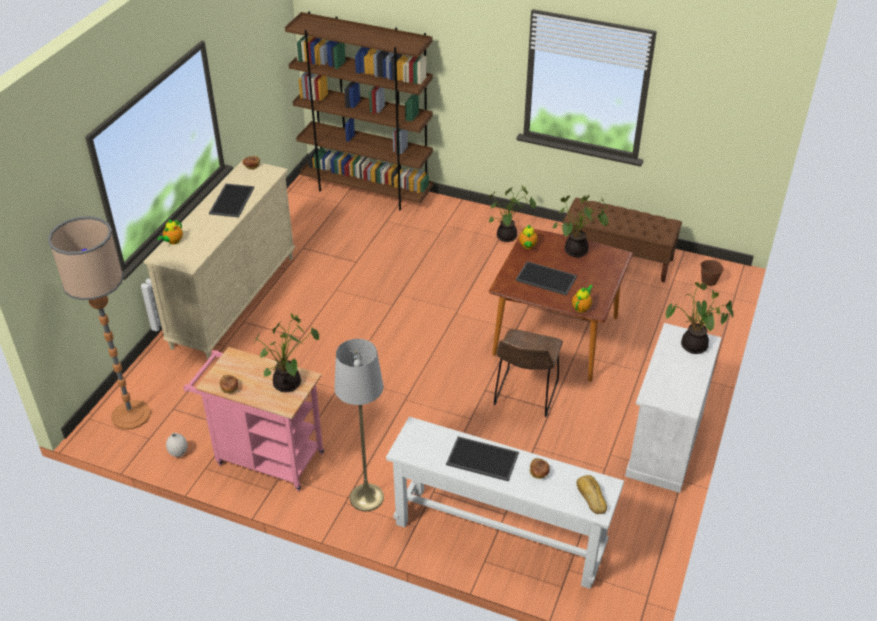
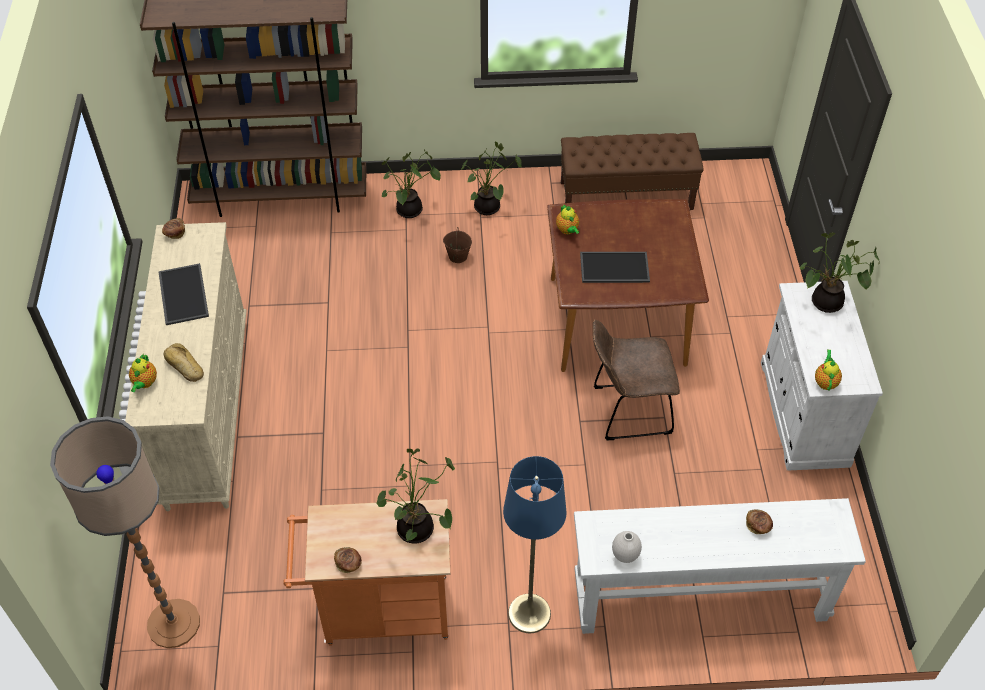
camera: 25 degrees left, 10 degrees up
(178, 453) = (269, 651): white vase -> white vase (624, 556)
(264, 457) = (378, 612): pink cart -> orange cart
(366, 497) = (529, 613): grey floor lamp -> blue floor lamp
(481, 459) = (688, 535): tray -> none
(525, 395) = (627, 411): brown chair -> brown chair turned 90 degrees clockwise
(575, 252) = (626, 220): potted plant -> potted plant (410, 212)
(581, 307) = (675, 292): teapot -> teapot (825, 381)
(590, 497) = (828, 534): bread -> bread (184, 366)
(708, 281) = (738, 192): brown bucket -> brown bucket (457, 256)

